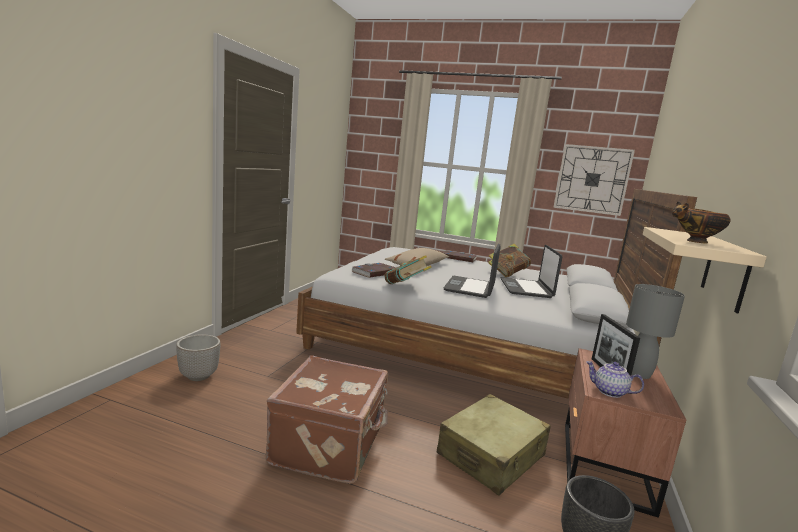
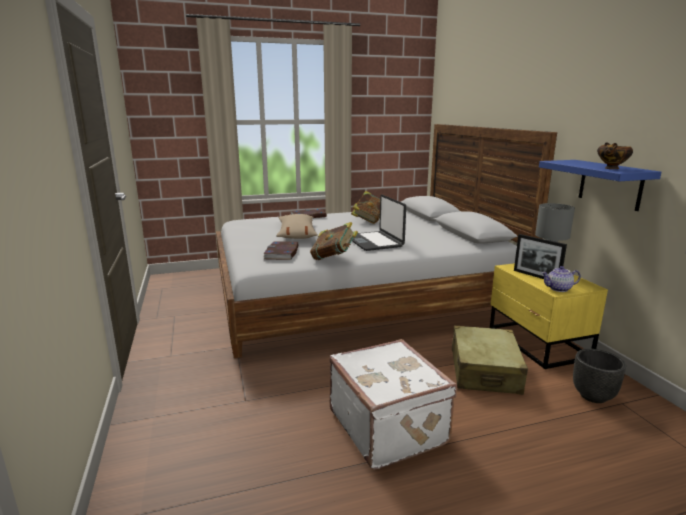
camera: 35 degrees left, 5 degrees up
(198, 376) = (176, 439): planter -> none
(330, 445) = (389, 426): brown suitcase -> white suitcase
(526, 289) = (405, 229): laptop -> none
(592, 179) = (394, 119): wall clock -> none
(602, 465) = (537, 344): brown nightstand -> yellow nightstand
(726, 271) = (610, 184): beige shelf -> blue shelf

